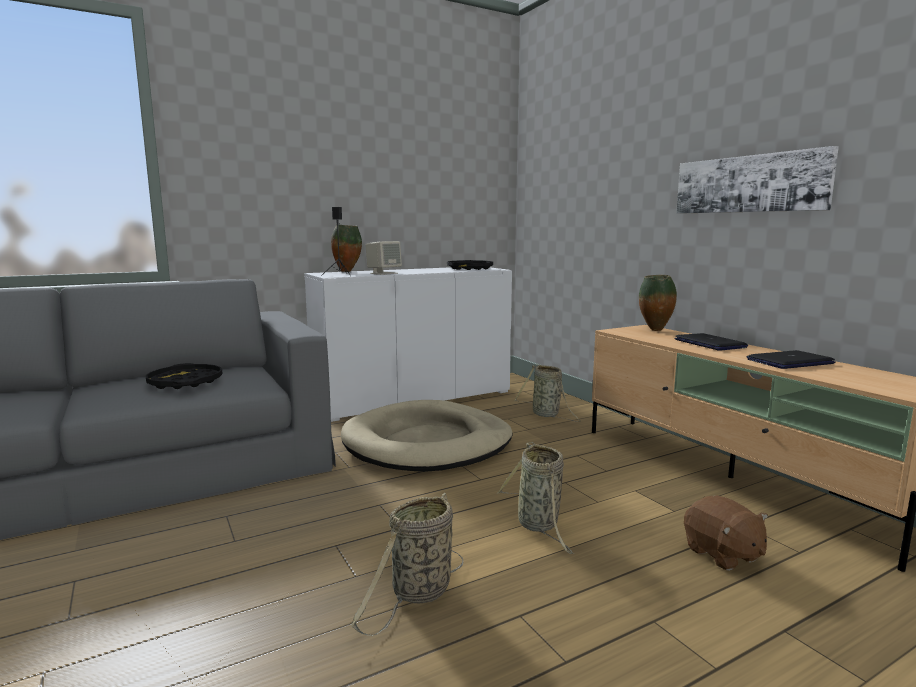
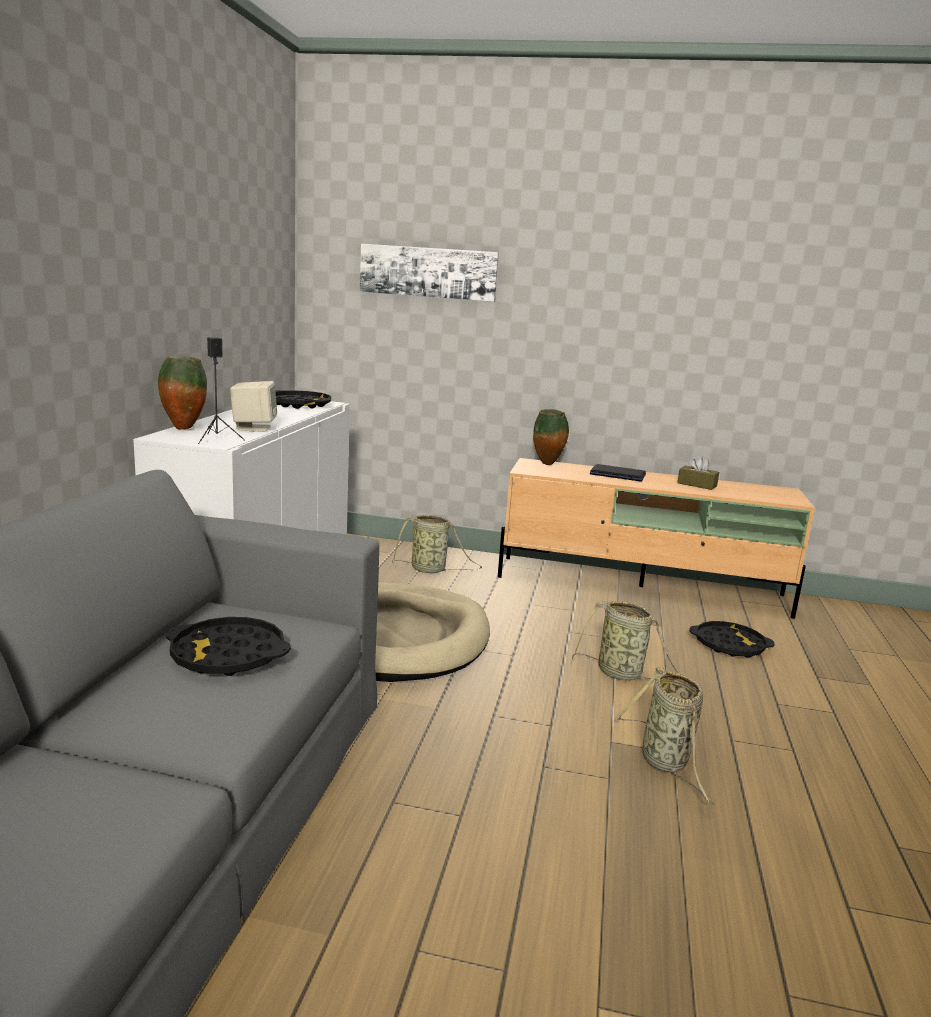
camera: 50 degrees left, 5 degrees up
(722, 554) = (729, 645): brown plush toy -> black tray
(749, 184) = (635, 329): picture -> picture (428, 272)
(789, 361) = (697, 484): laptop -> brown tissue box

